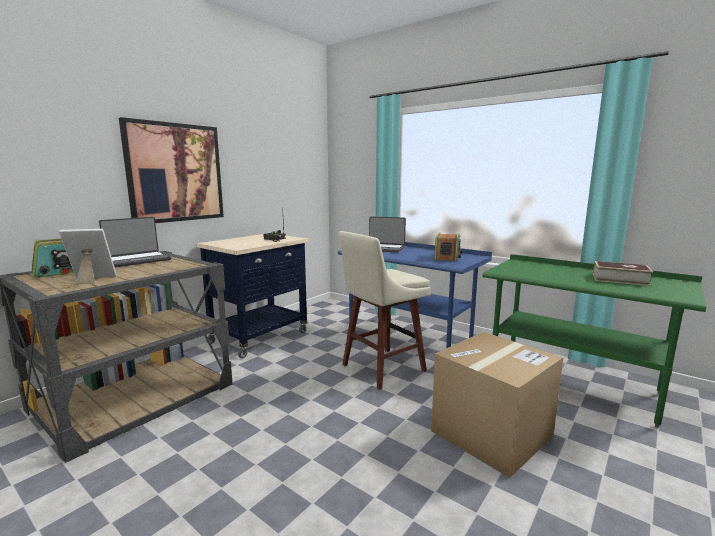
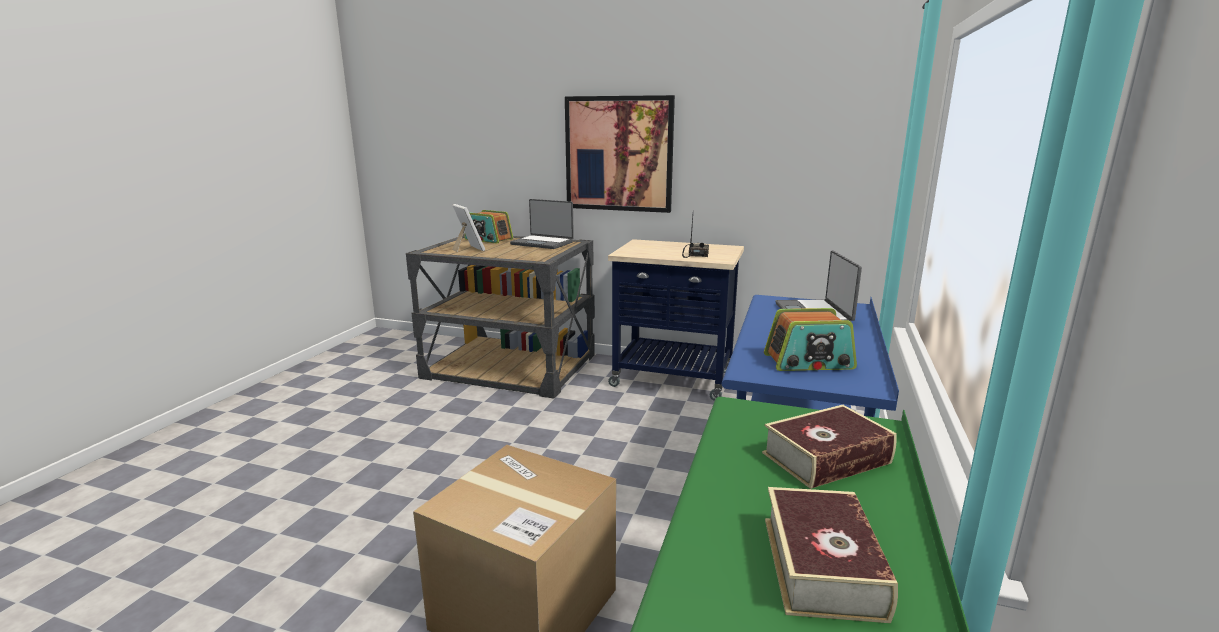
camera: 70 degrees right, 5 degrees up
(381, 369) = (656, 481): beige stool -> none
(544, 269) = (826, 458): none -> book

